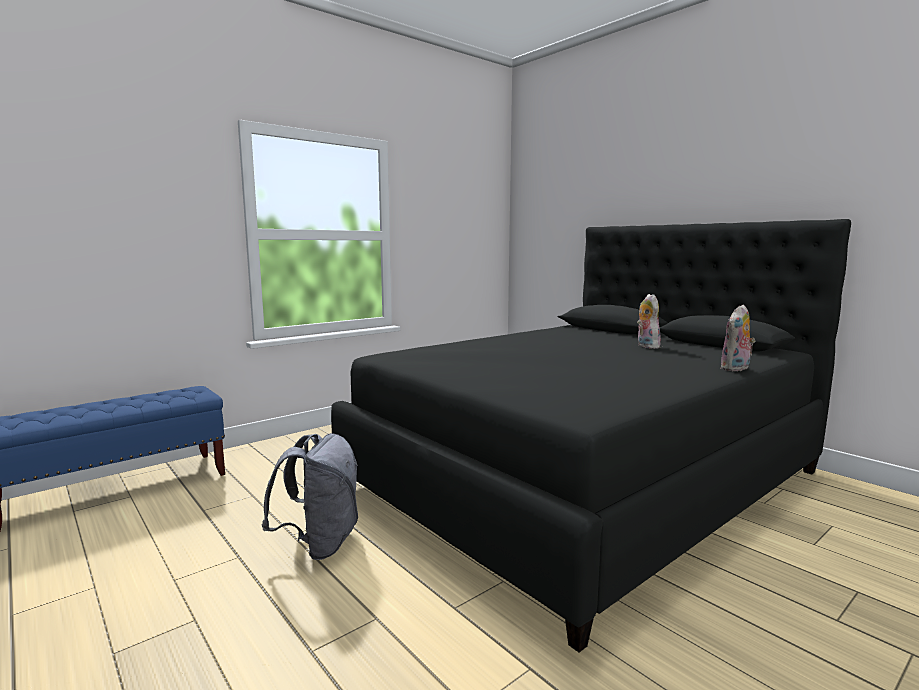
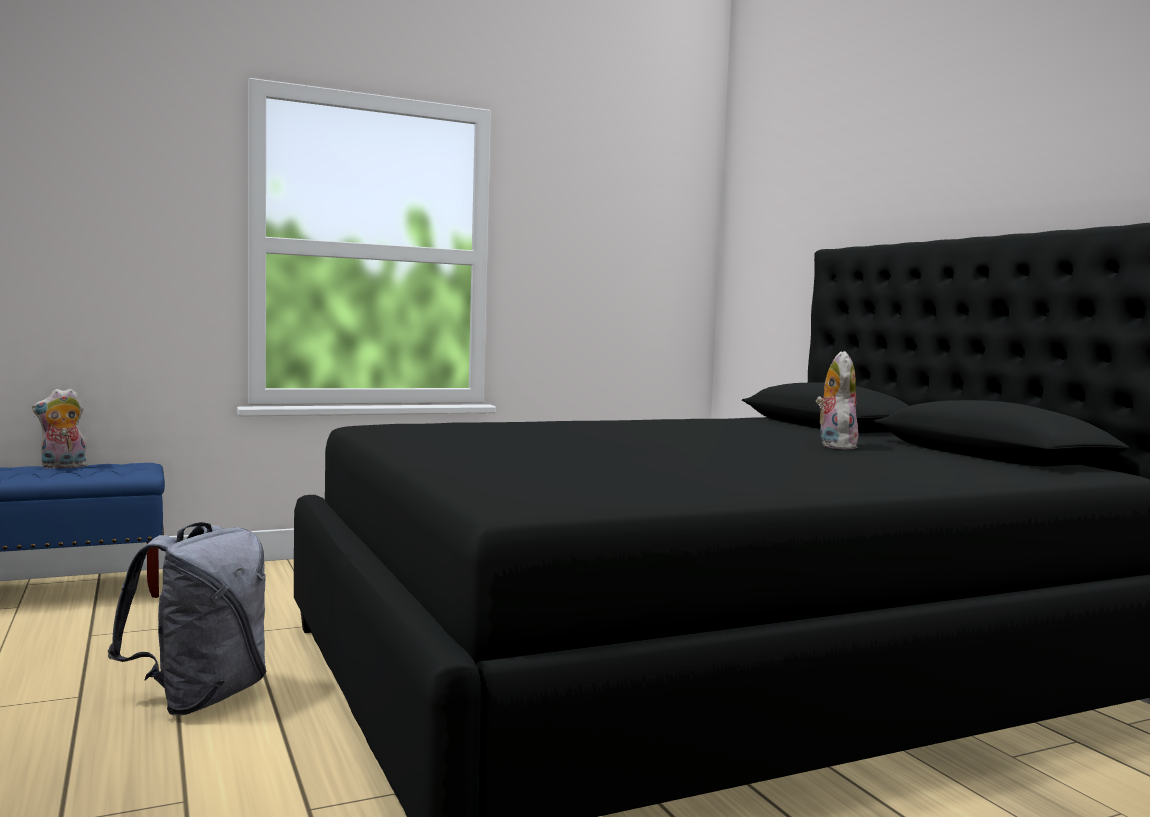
camera: 15 degrees right, 5 degrees down
(736, 369) = (930, 481): plush toy -> plush toy (62, 467)

